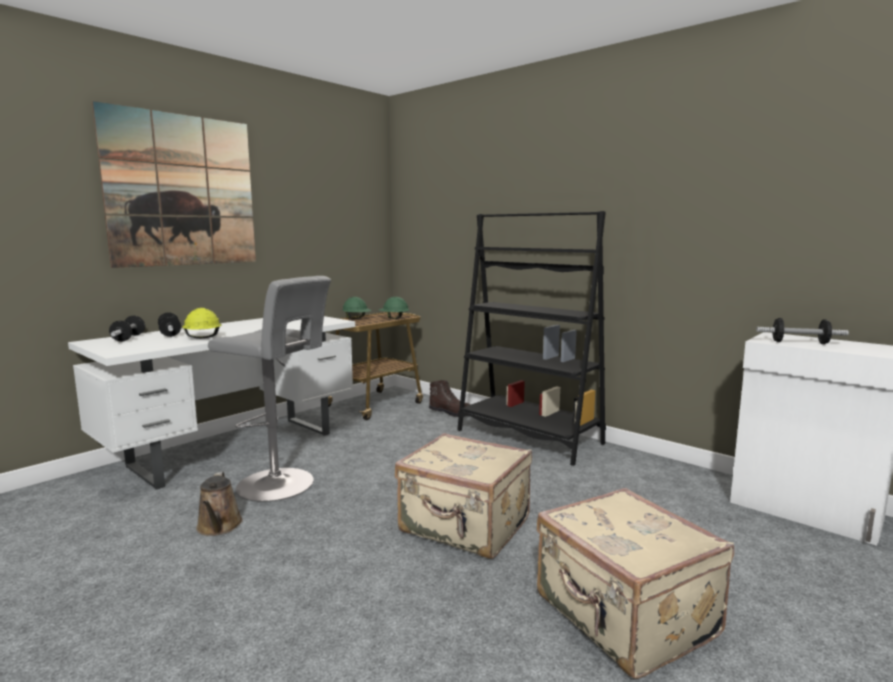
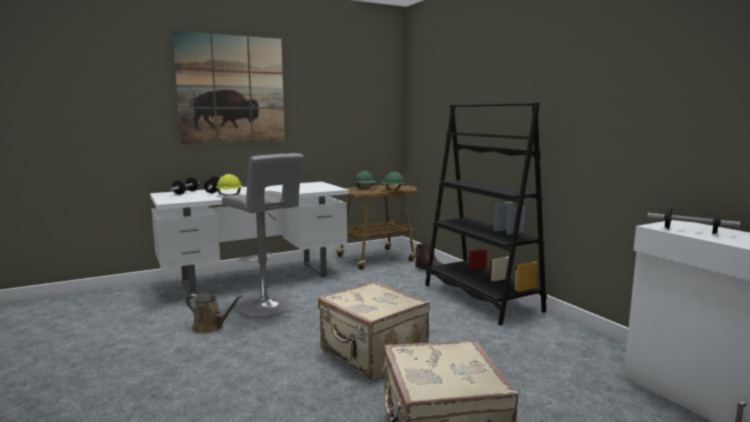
camera: 20 degrees right, 0 degrees up
(219, 527) = (210, 327): brown watering can -> brown watering can turned 75 degrees counterclockwise

